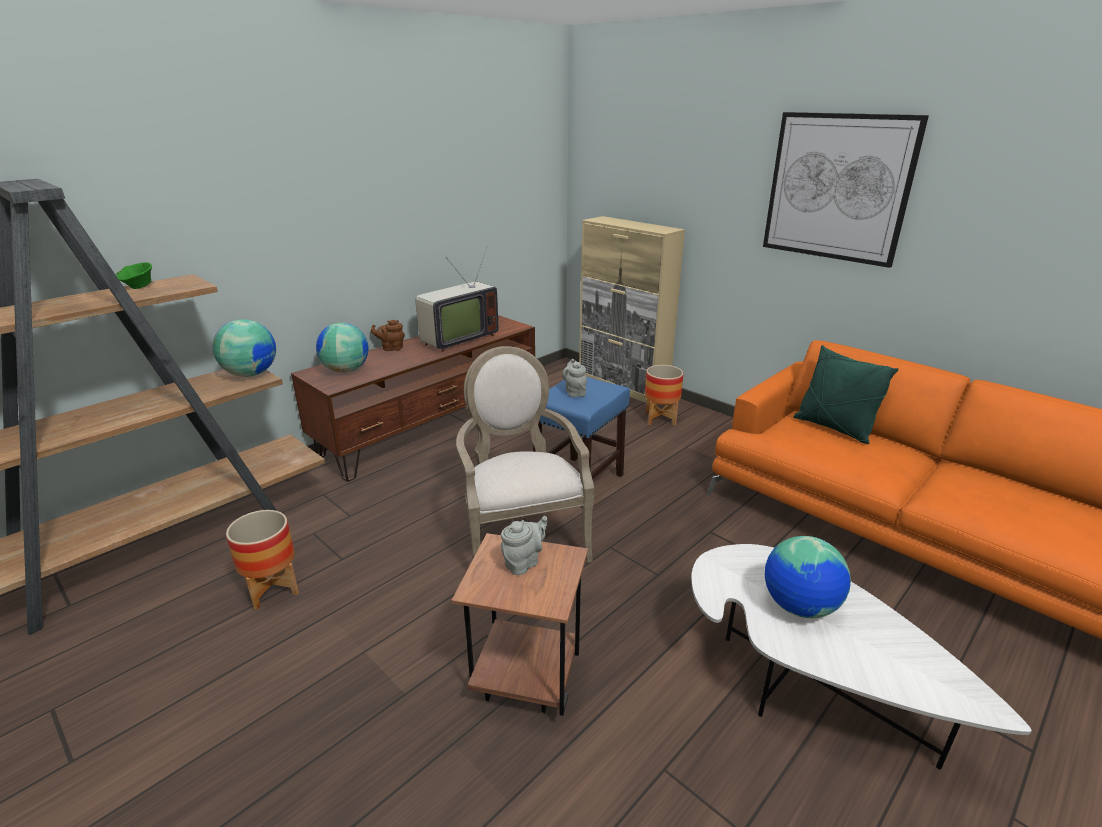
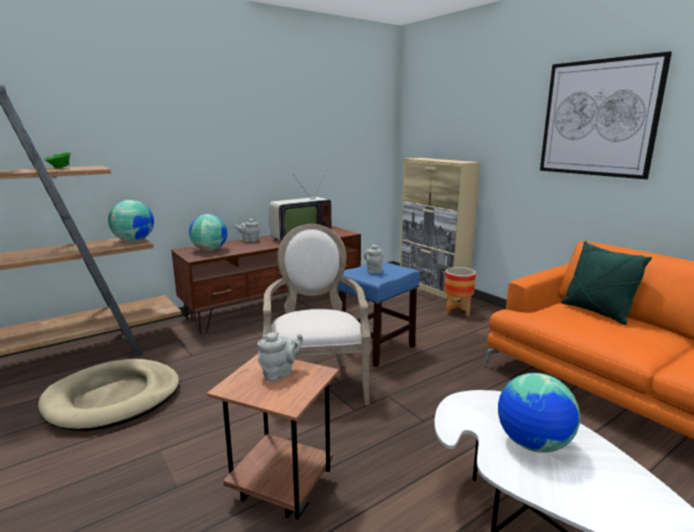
camera: 10 degrees right, 10 degrees down
(273, 589) = (113, 398): planter -> beige dog bed
(391, 348) = (249, 240): brown teapot -> grey teapot

